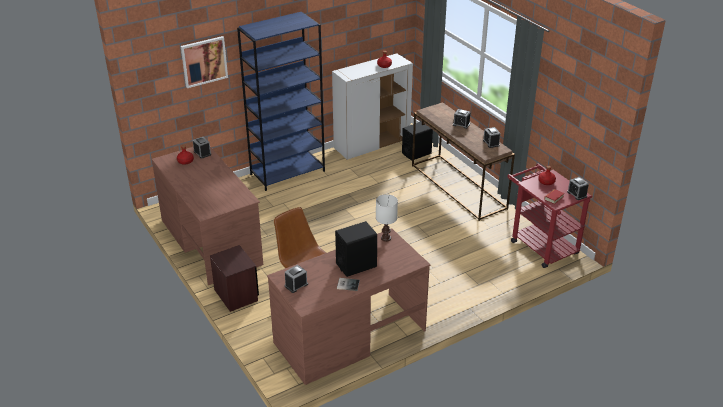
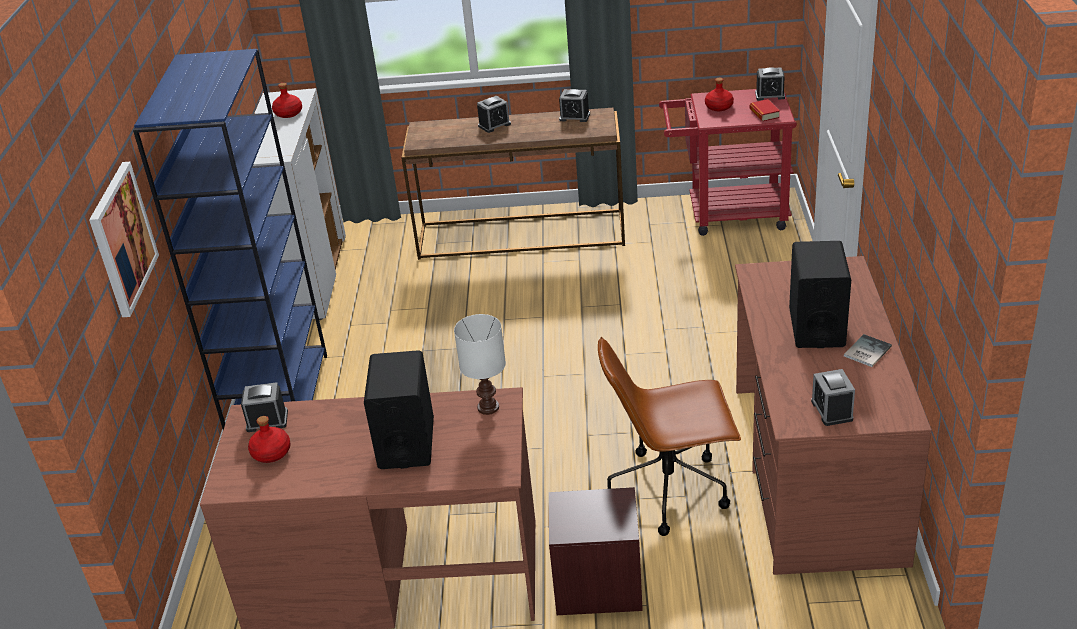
camera: 55 degrees left, 0 degrees up
(386, 238) = (761, 277): white table lamp -> white table lamp (489, 407)
(416, 153) = (390, 244): black speaker -> black speaker (406, 443)

